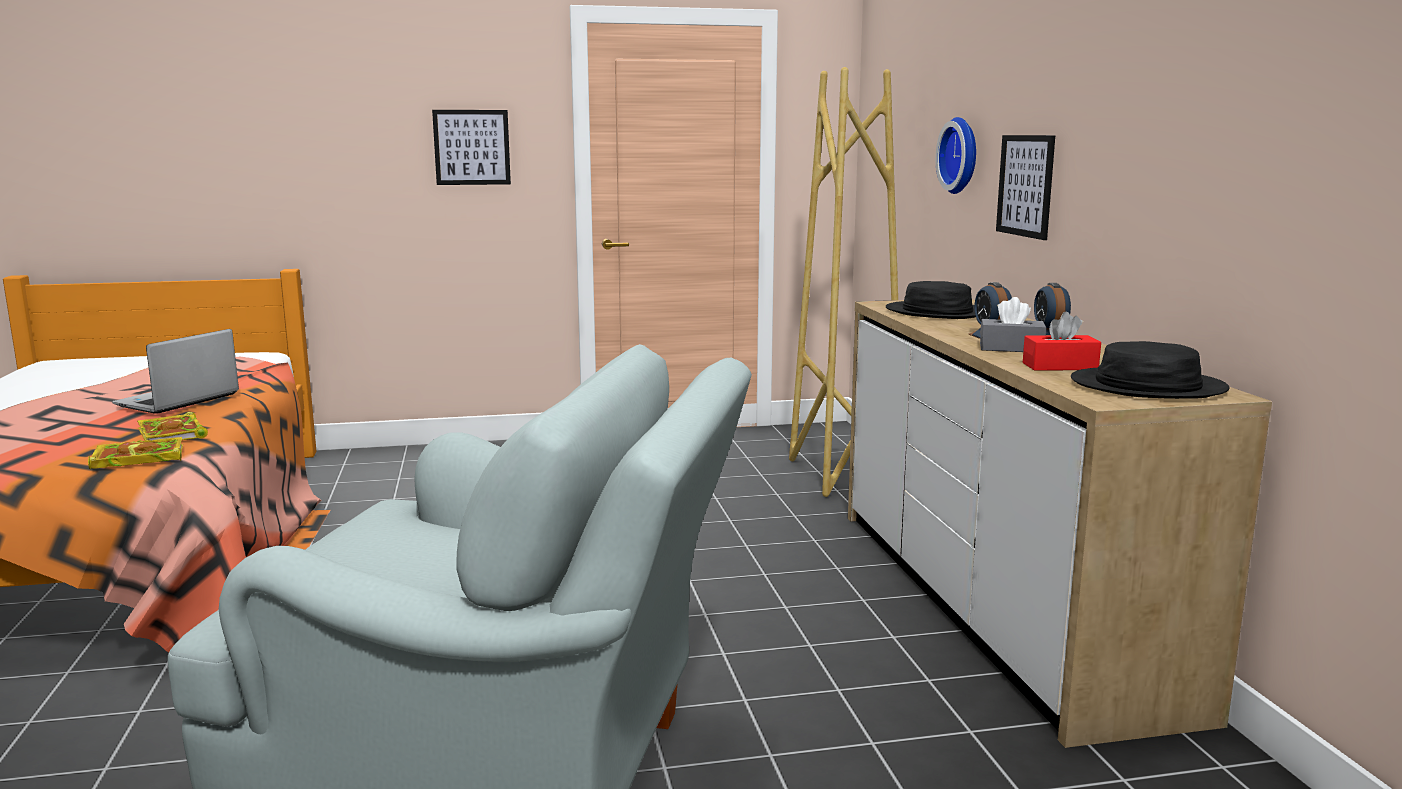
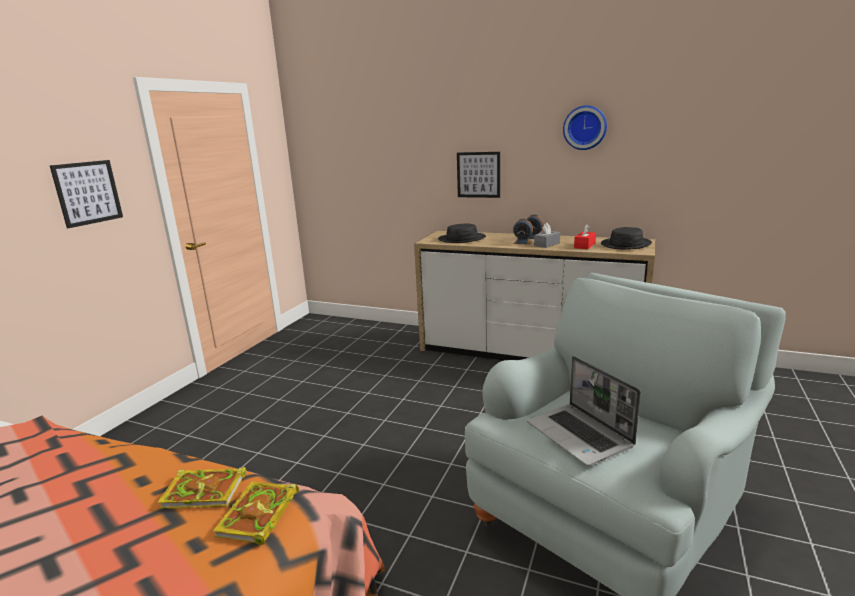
camera: 55 degrees left, 5 degrees up
(177, 400) = (98, 479): laptop -> laptop (580, 435)
(839, 476) = (372, 336): yellow clothes rack -> none
(962, 155) = (416, 163): wall clock -> wall clock (585, 127)

